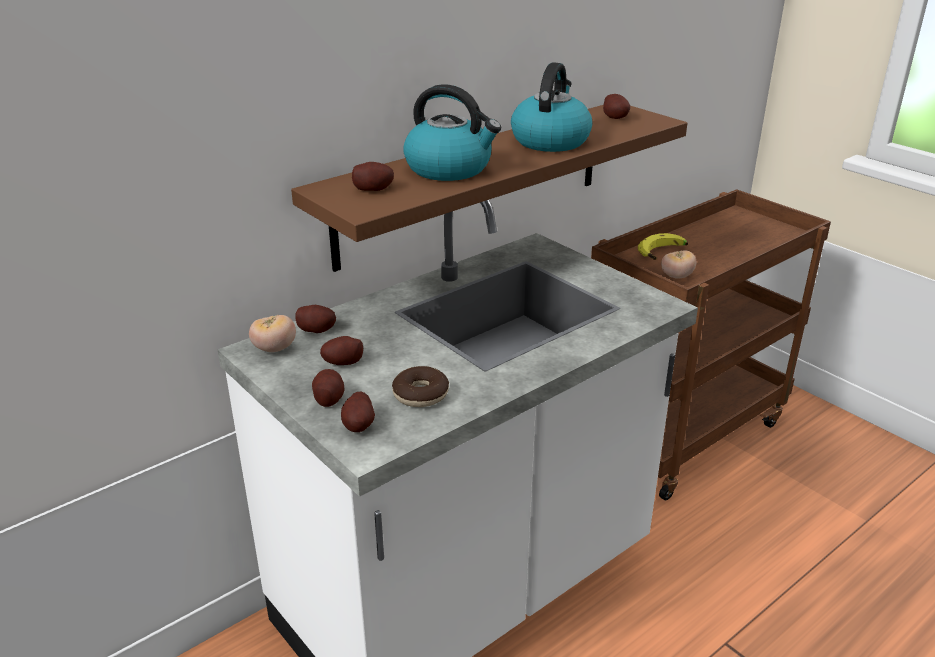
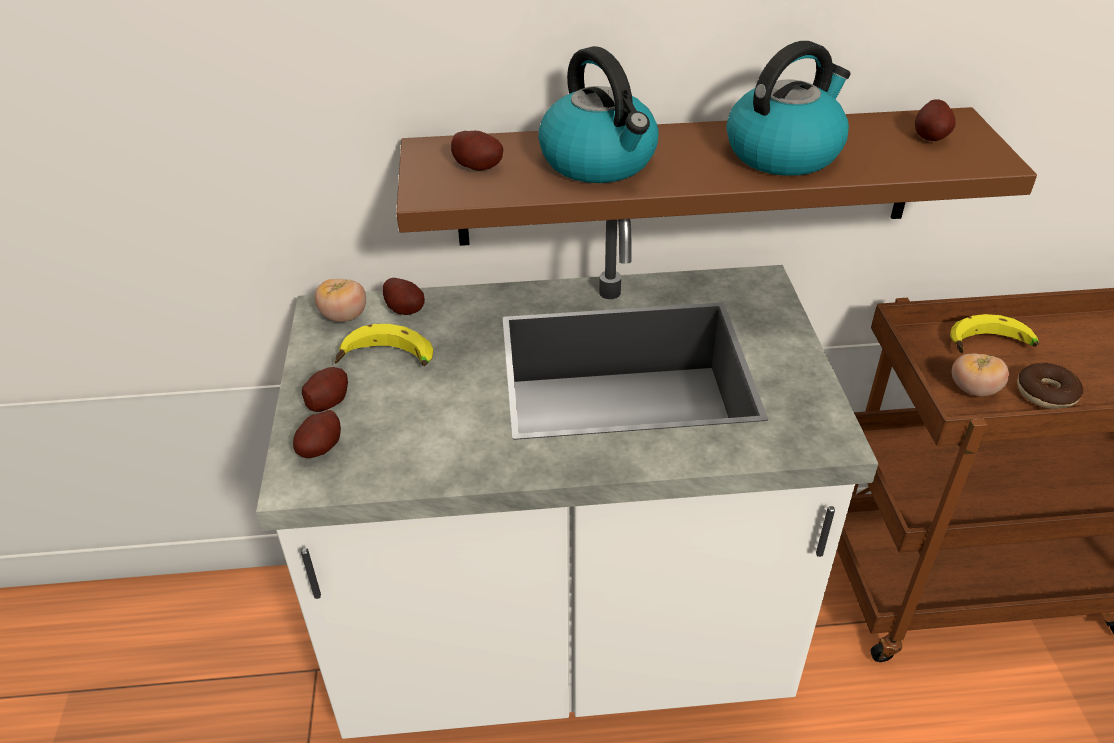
camera: 35 degrees right, 10 degrees up
(342, 362) = (386, 361): potato -> banana
(421, 394) = (415, 438): donut -> donut (1046, 393)

